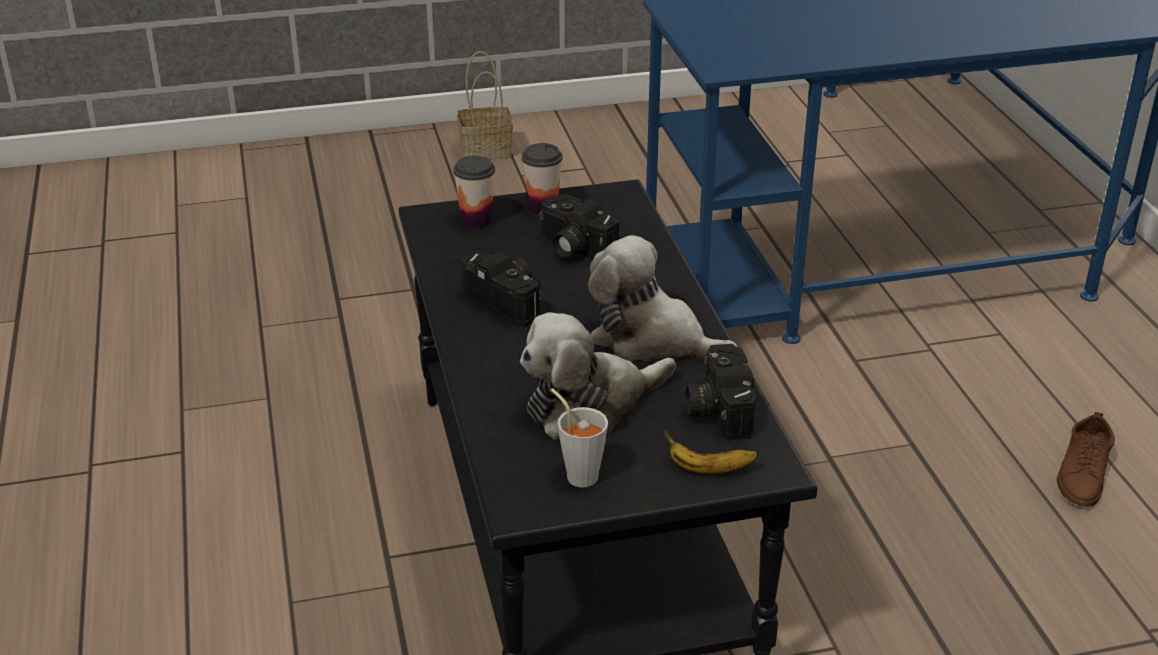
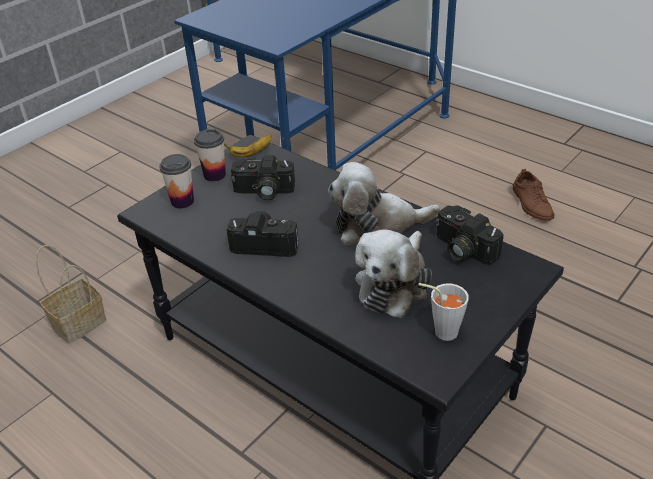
camera: 35 degrees left, 5 degrees up
(487, 150) = (47, 164): basket -> basket (80, 322)
(708, 469) = (503, 288): banana -> banana (250, 154)

